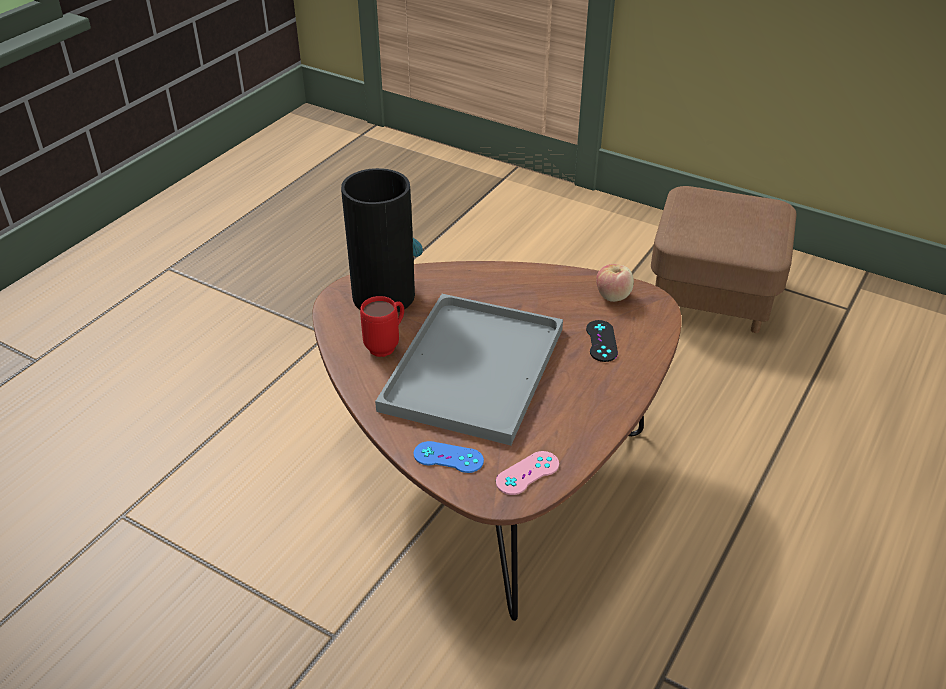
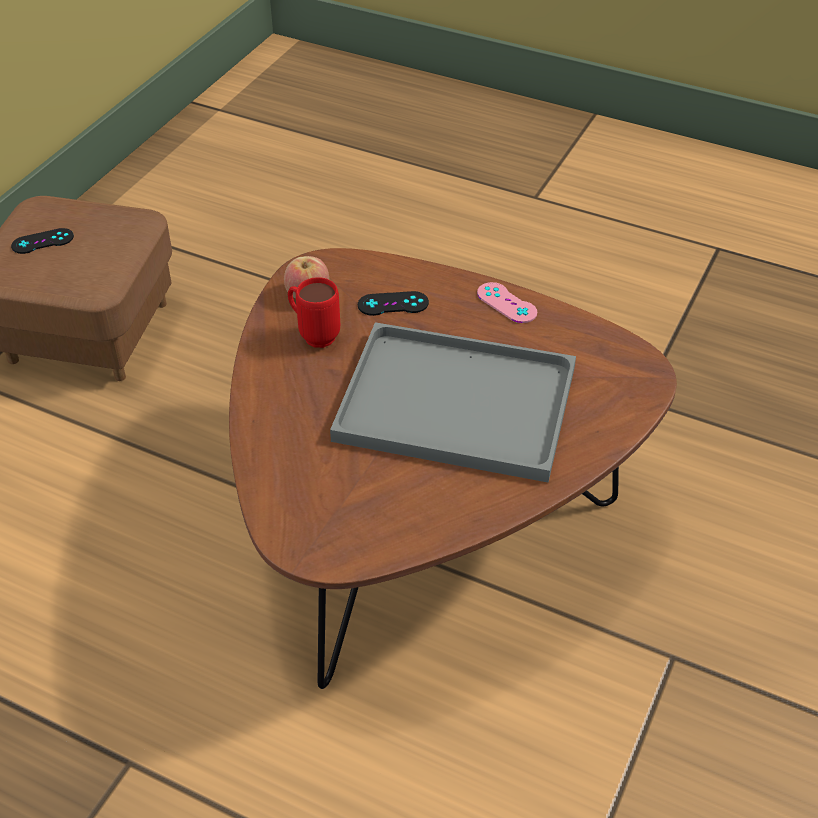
camera: 95 degrees left, 5 degrees up
(384, 295) = (314, 503): vase -> none
(387, 345) = (424, 486): red mug -> red mug (313, 335)
(448, 457) = (605, 414): blue game controller -> none
(527, 473) = (610, 355): pink game controller -> pink game controller (506, 303)
(729, 211) = (42, 241): none -> black game controller

